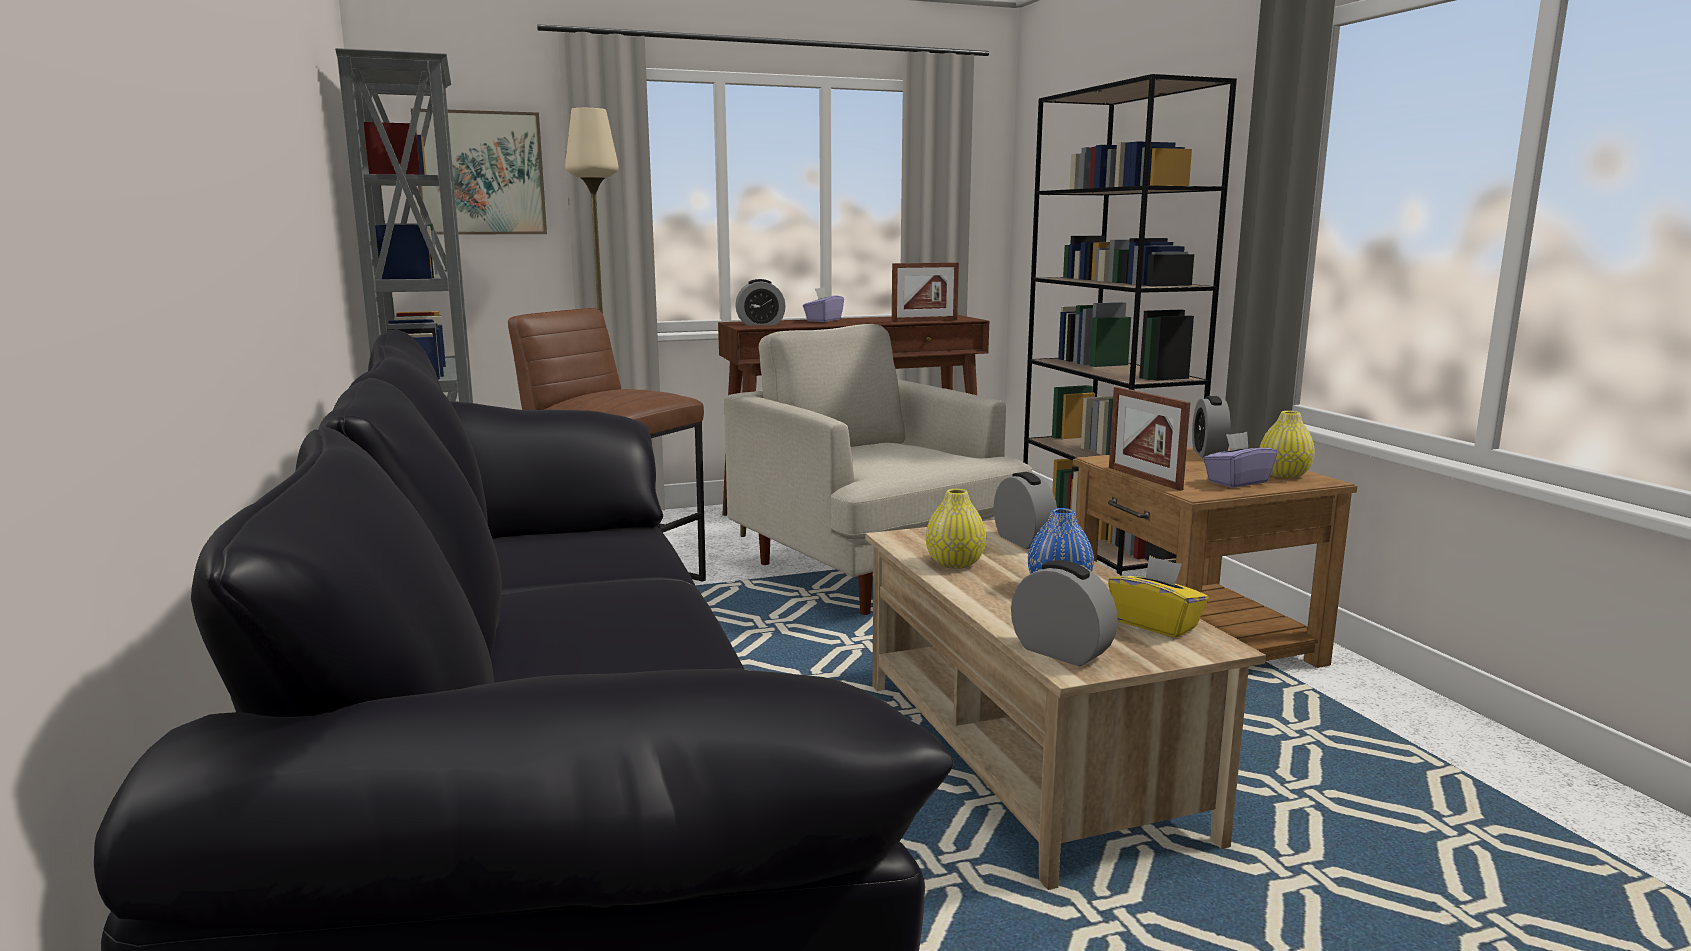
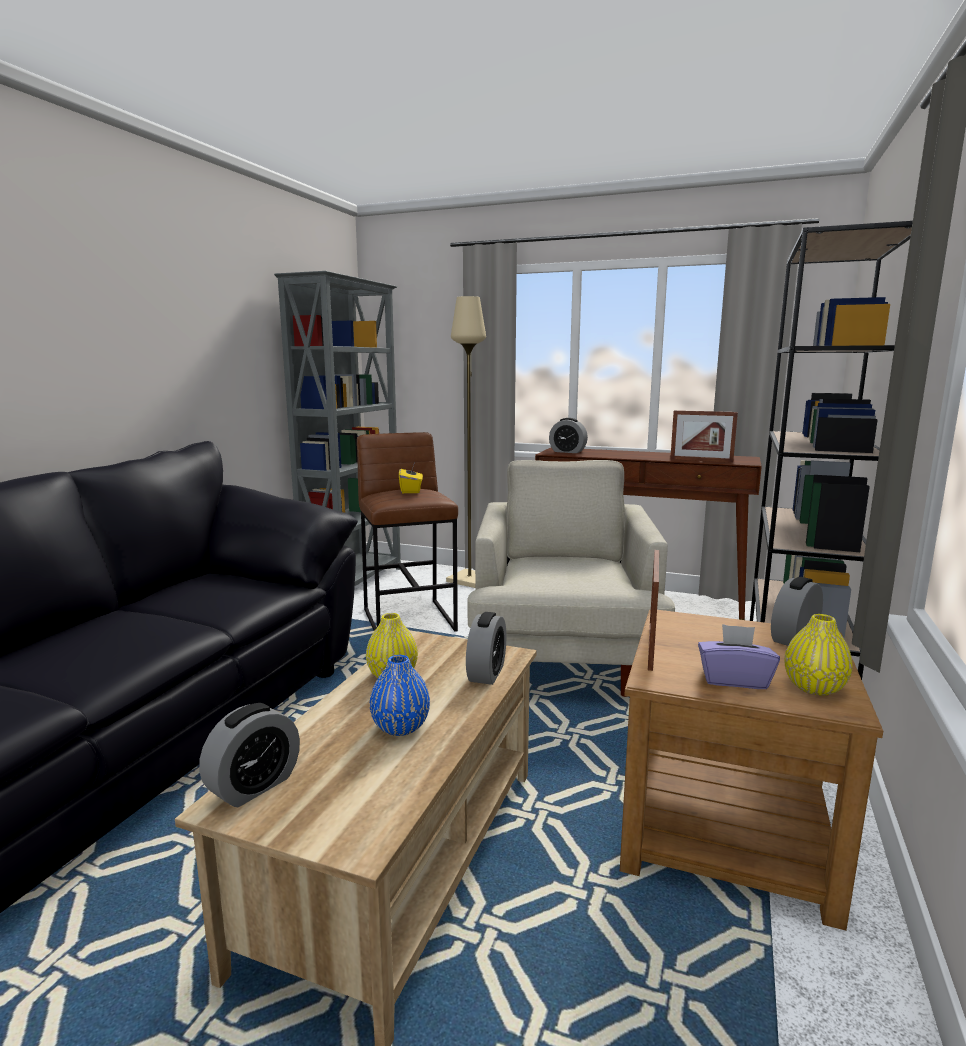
camera: 40 degrees right, 0 degrees up
(480, 173) = (421, 341): picture -> none
(823, 320) = (624, 452): purple tissue box -> none
(1061, 652) = (254, 786): alarm clock -> alarm clock turned 45 degrees clockwise
(1155, 624) = (376, 797): yellow tissue box -> yellow tissue box (411, 490)

